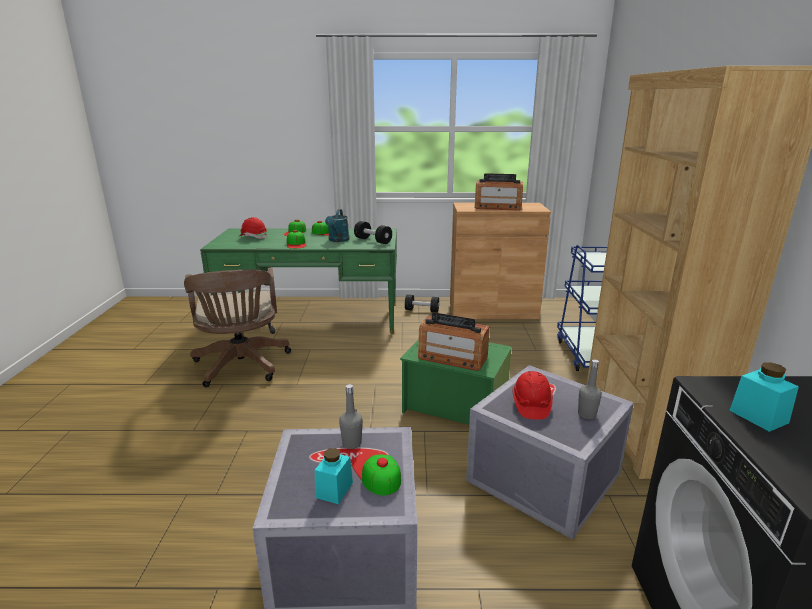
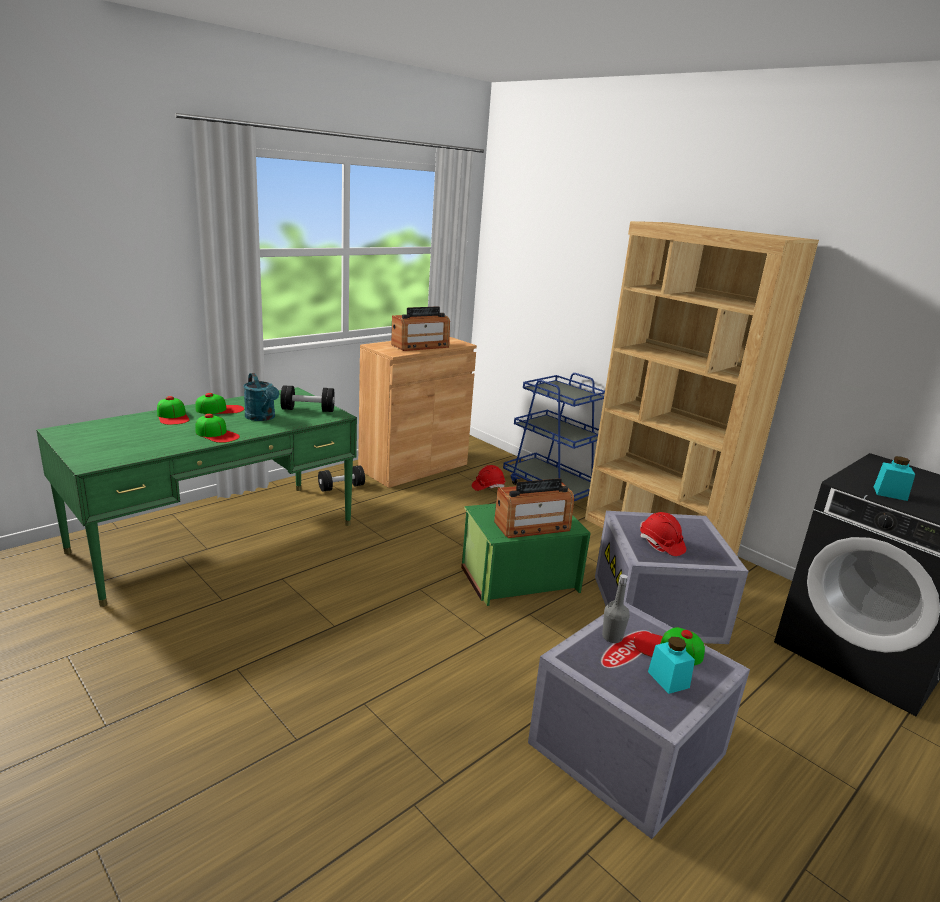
camera: 45 degrees left, 0 degrees up
(242, 367) = (225, 636): brown office chair -> none
(253, 237) = (121, 436): red hard hat -> red hard hat (488, 486)
(586, 414) = (699, 537): grey bottle -> none

